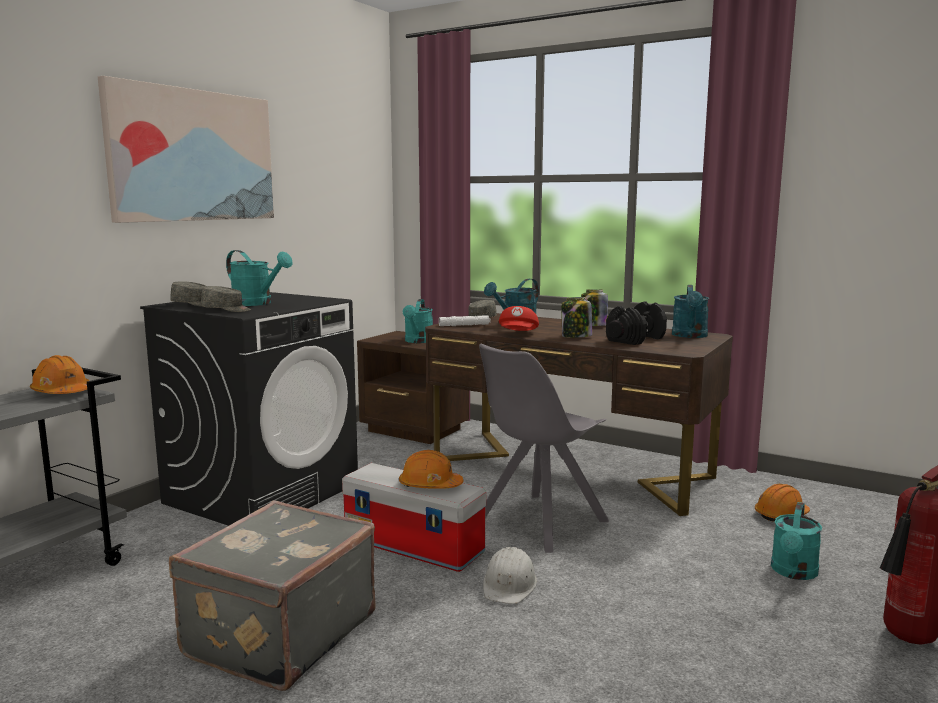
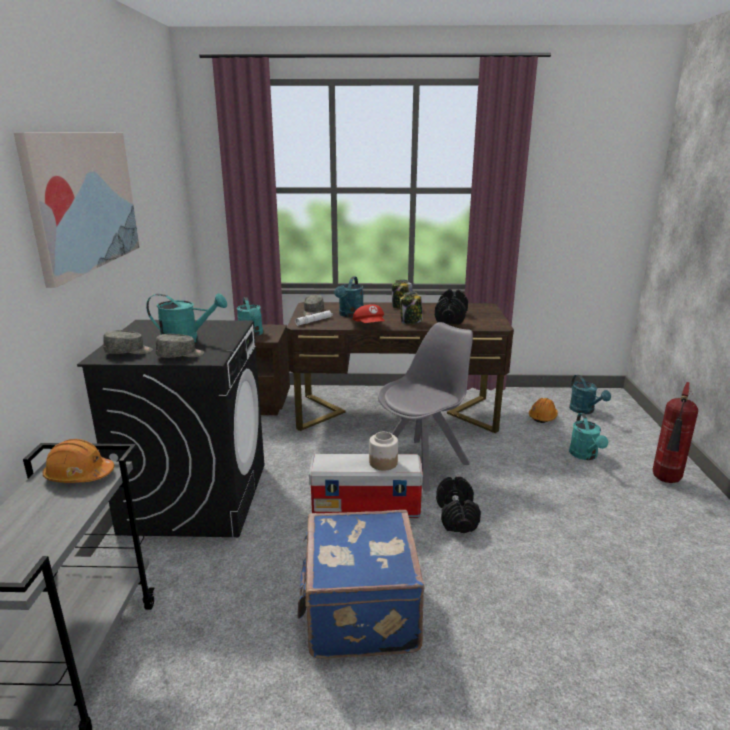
camera: 30 degrees left, 10 degrees up
(278, 634) = (359, 612): grey suitcase -> blue suitcase
(430, 486) = (383, 463): orange hard hat -> jar
(509, 584) = (457, 516): white hard hat -> black dumbbell
(538, 523) = (423, 463): grey chair -> grey chair turned 150 degrees counterclockwise
(690, 336) = (475, 309): turquoise watering can -> turquoise watering can (585, 411)

